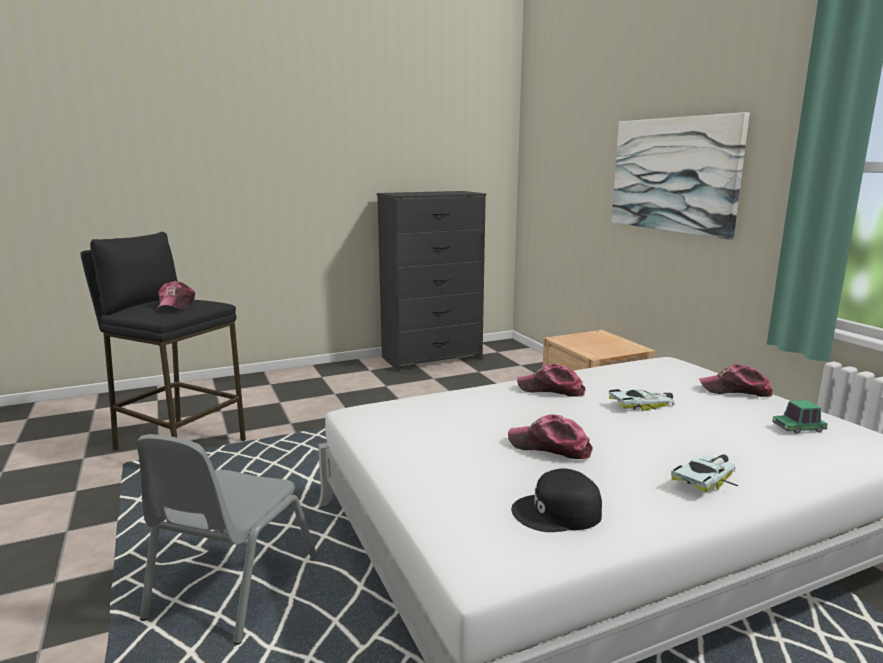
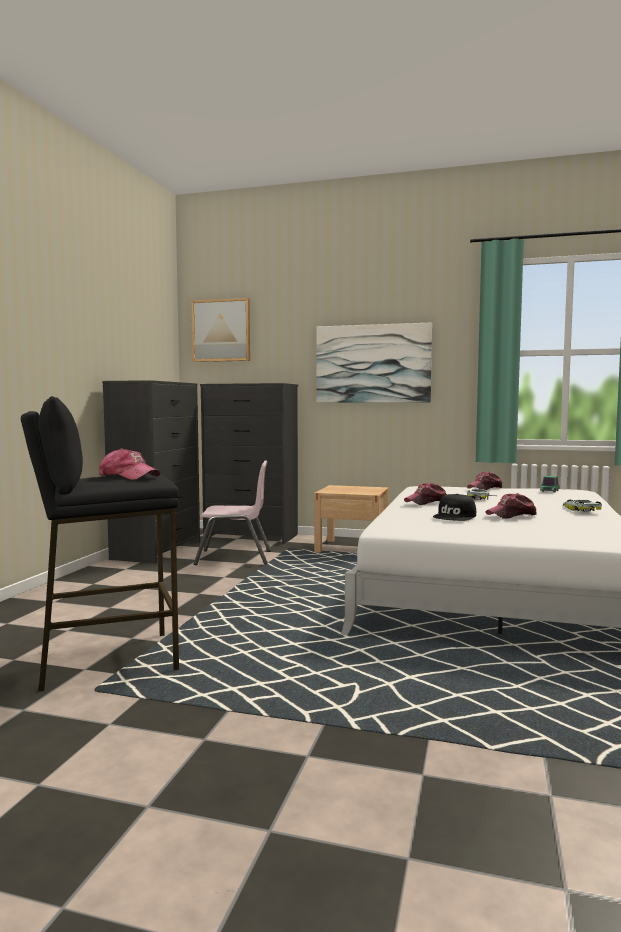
camera: 50 degrees left, 10 degrees down
(231, 585) = (420, 684): grey chair -> none
(462, 386) = (234, 558): none -> pink chair
(537, 367) = (252, 536): none -> black dresser
(546, 127) = (221, 330): none -> picture
(557, 513) = (590, 528): black cap -> black cap (455, 516)

